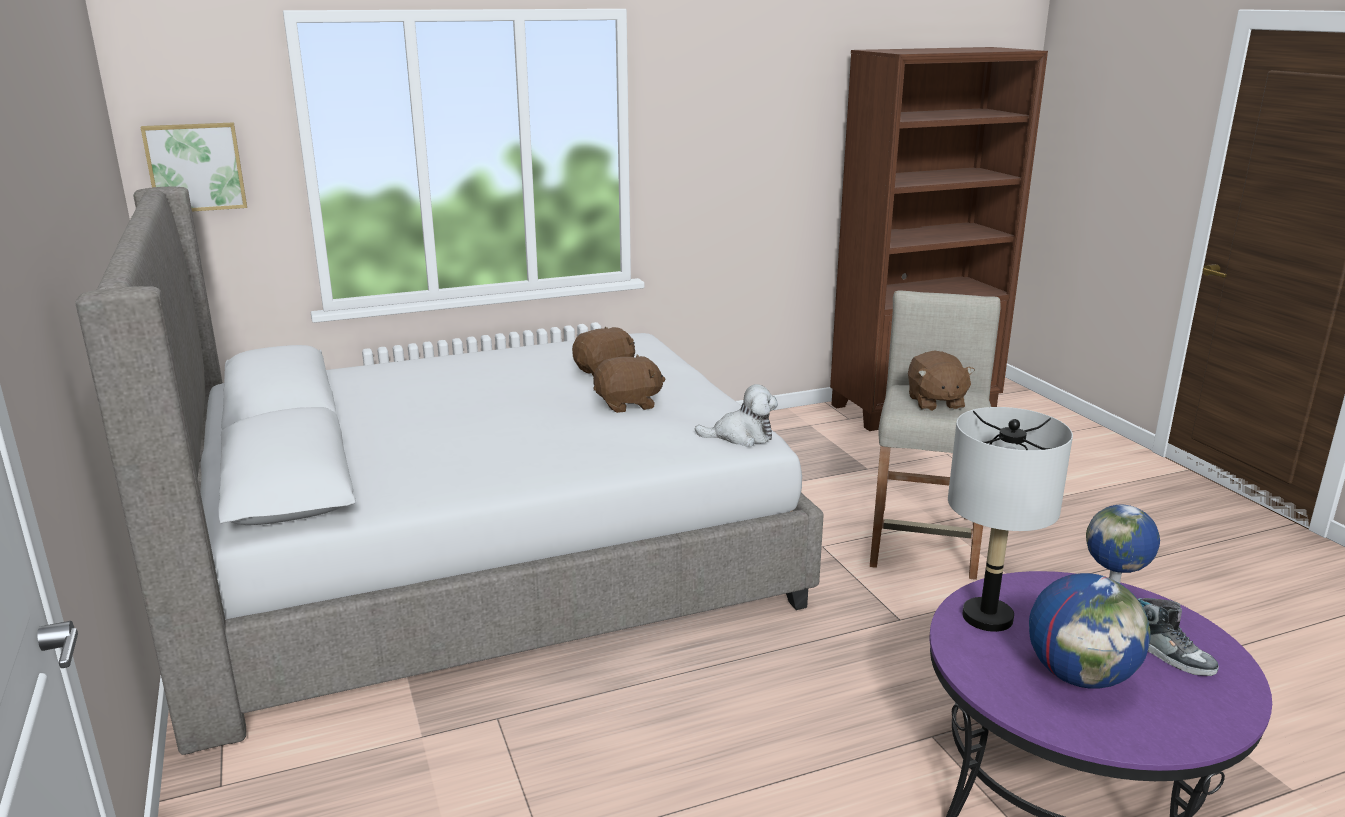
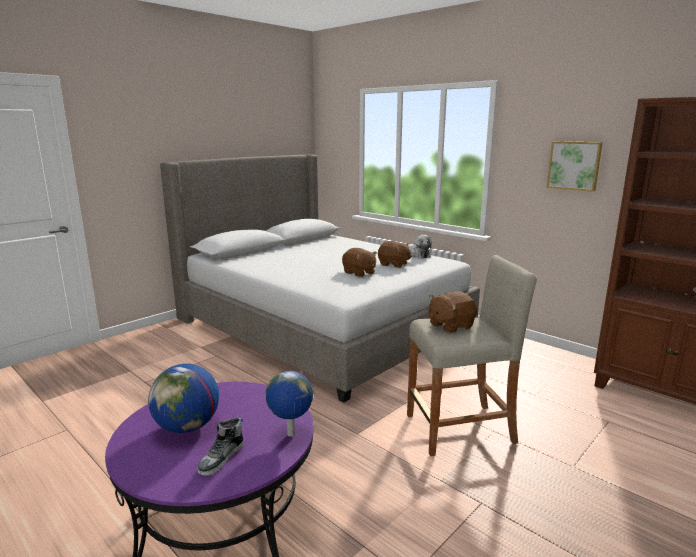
camera: 65 degrees right, 5 degrees down
(195, 167) = (331, 150): picture -> picture (574, 165)
(741, 436) = (345, 295): plush toy -> plush toy (418, 255)
(988, 617) = (240, 395): grey table lamp -> none

